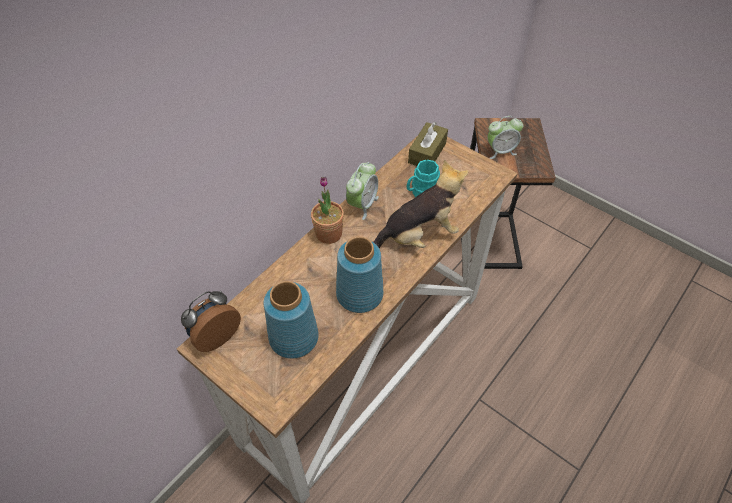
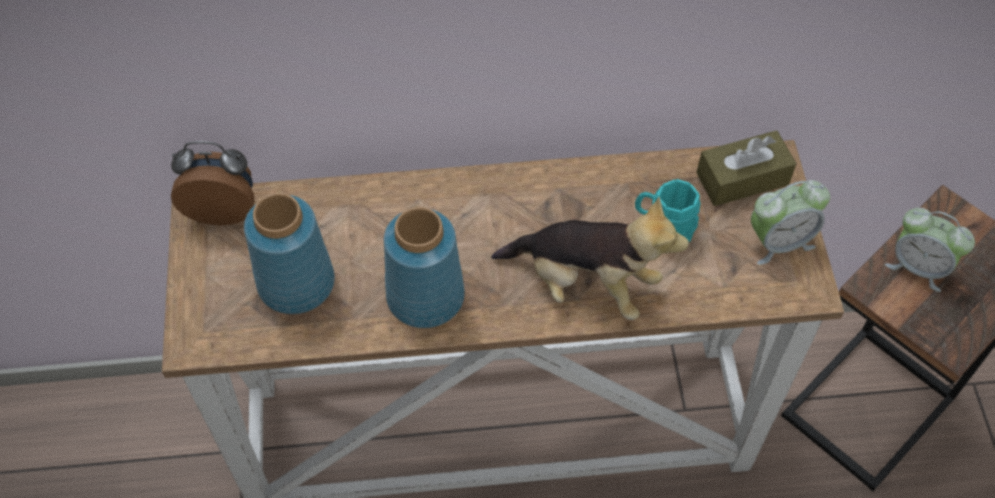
camera: 45 degrees right, 5 degrees up
(328, 234) = (478, 189): potted plant -> none
(362, 205) = (564, 183): alarm clock -> alarm clock (779, 242)

